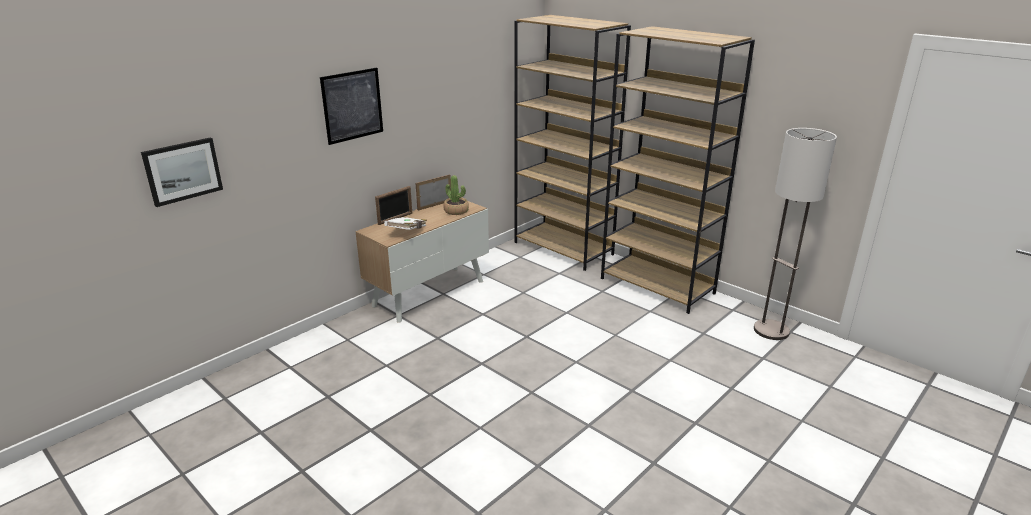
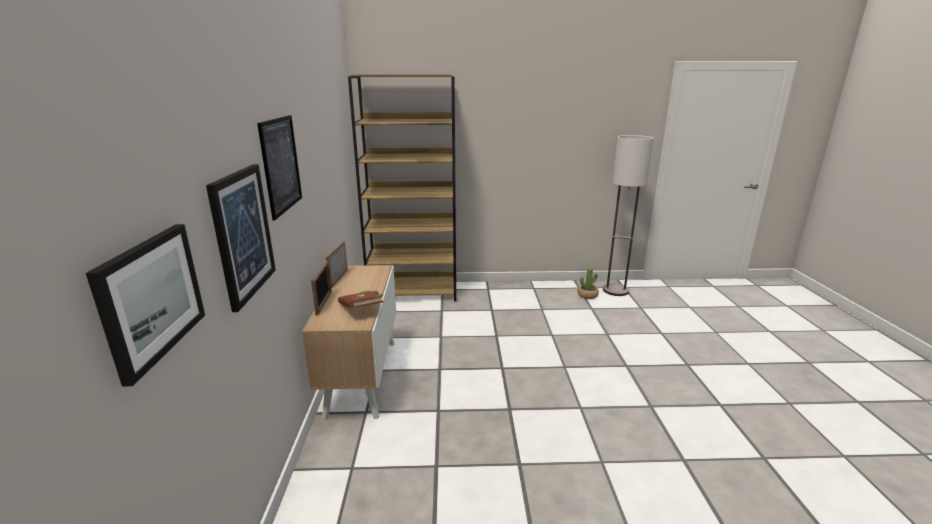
camera: 45 degrees left, 5 degrees down
(283, 149) = (243, 234): none -> picture
(407, 231) = (362, 309): white book -> brown book
(456, 211) = (370, 276): potted plant -> potted plant (587, 295)
(657, 286) = (517, 291): brown bookcase -> none

